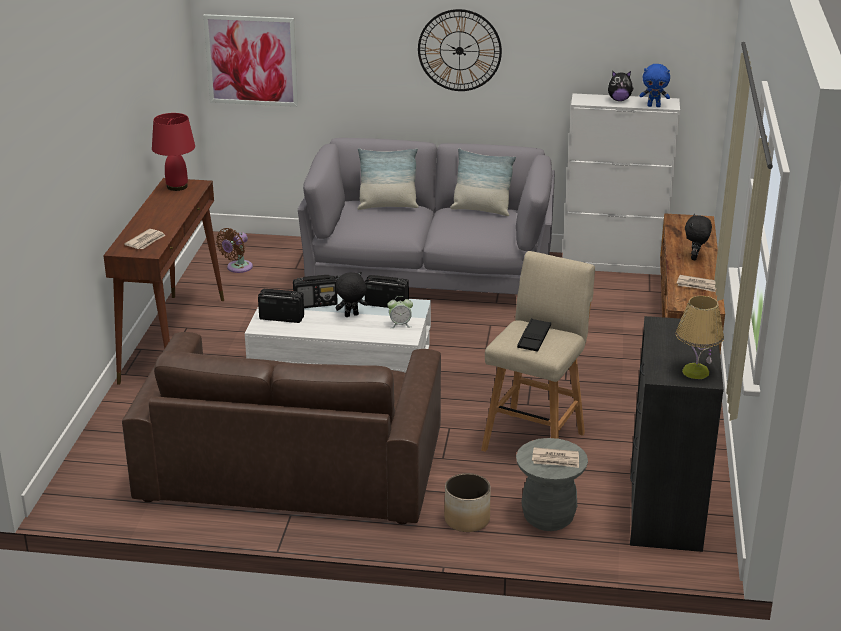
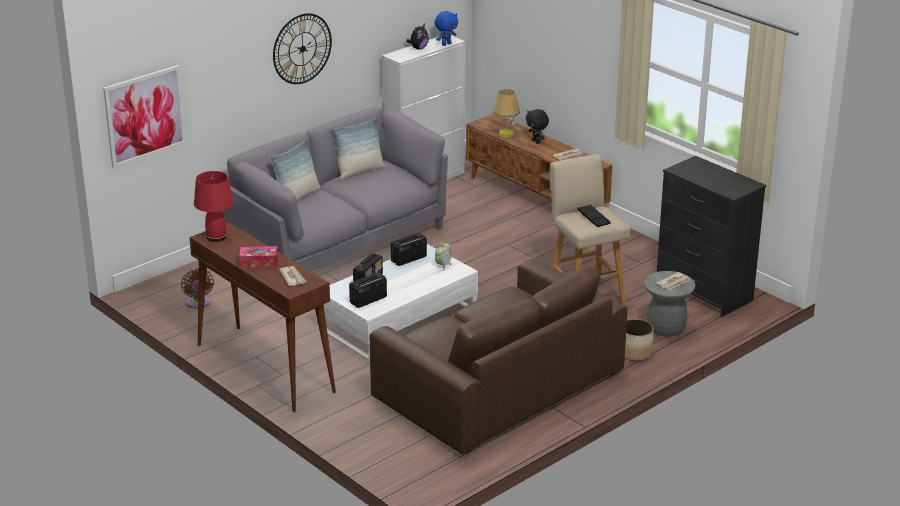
camera: 50 degrees left, 0 degrees up
(155, 218) = (259, 262): none -> tissue box
(351, 316) = (405, 276): black plush toy -> none
(695, 372) = (740, 183): table lamp -> table lamp (506, 134)

